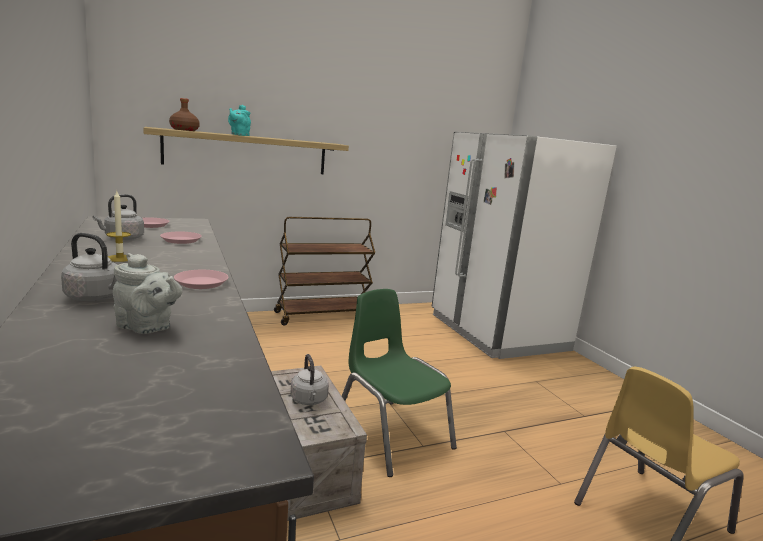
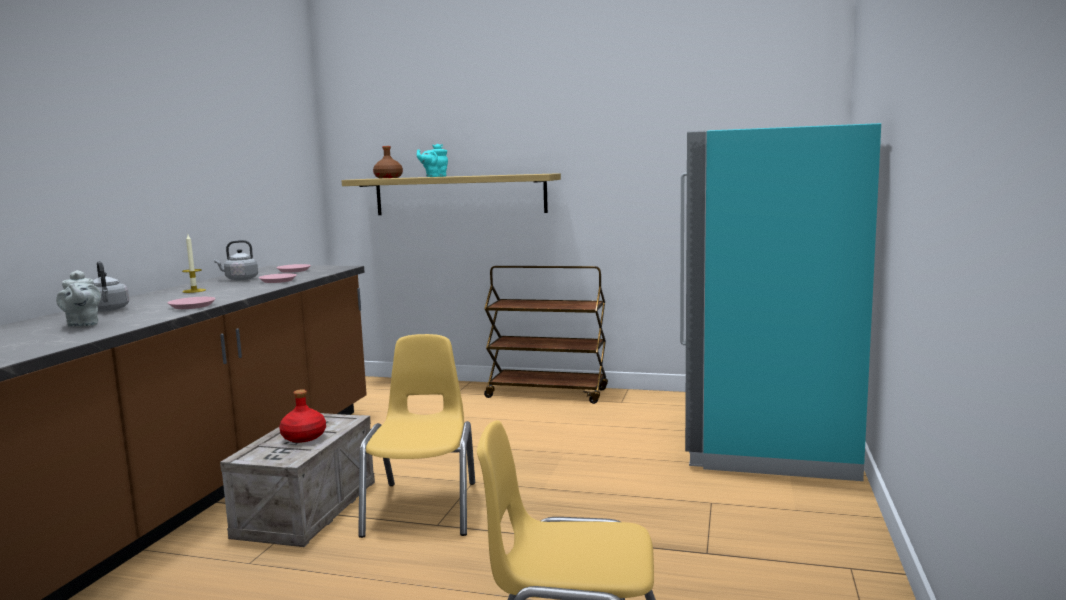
camera: 40 degrees right, 5 degrees down
(309, 400) = (304, 437): grey kettle -> red bottle
(391, 434) = (424, 508): green chair -> yellow chair
(497, 332) = (767, 441): white fridge -> turquoise fridge

